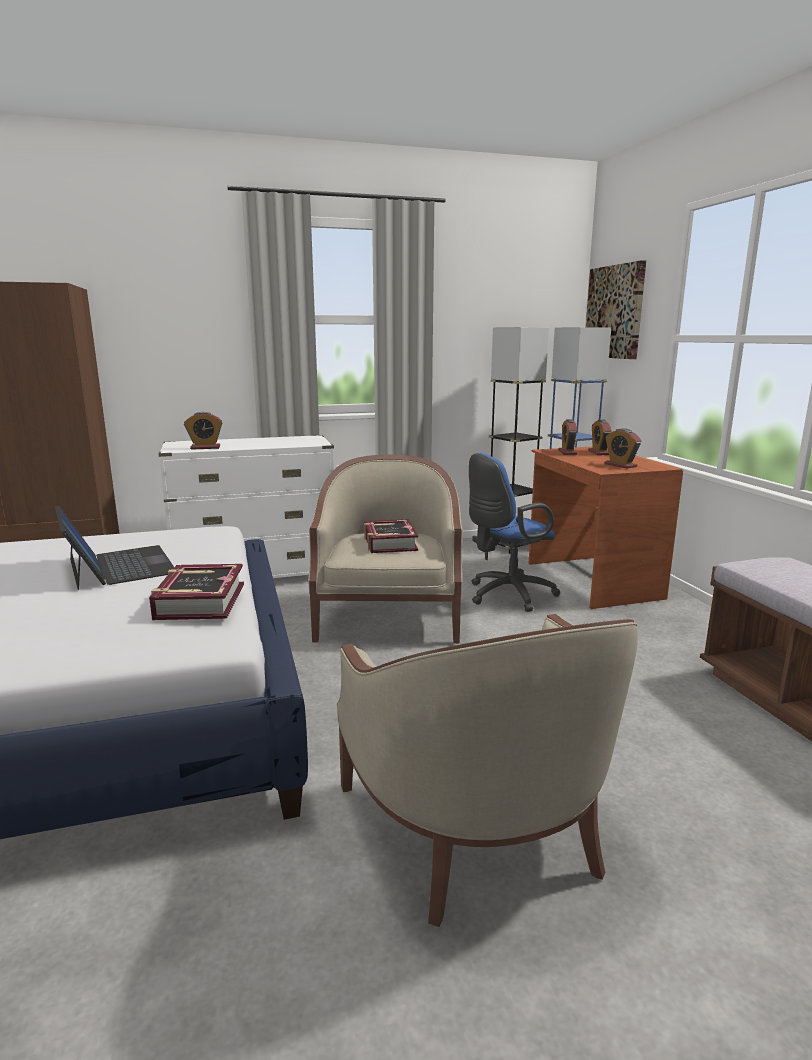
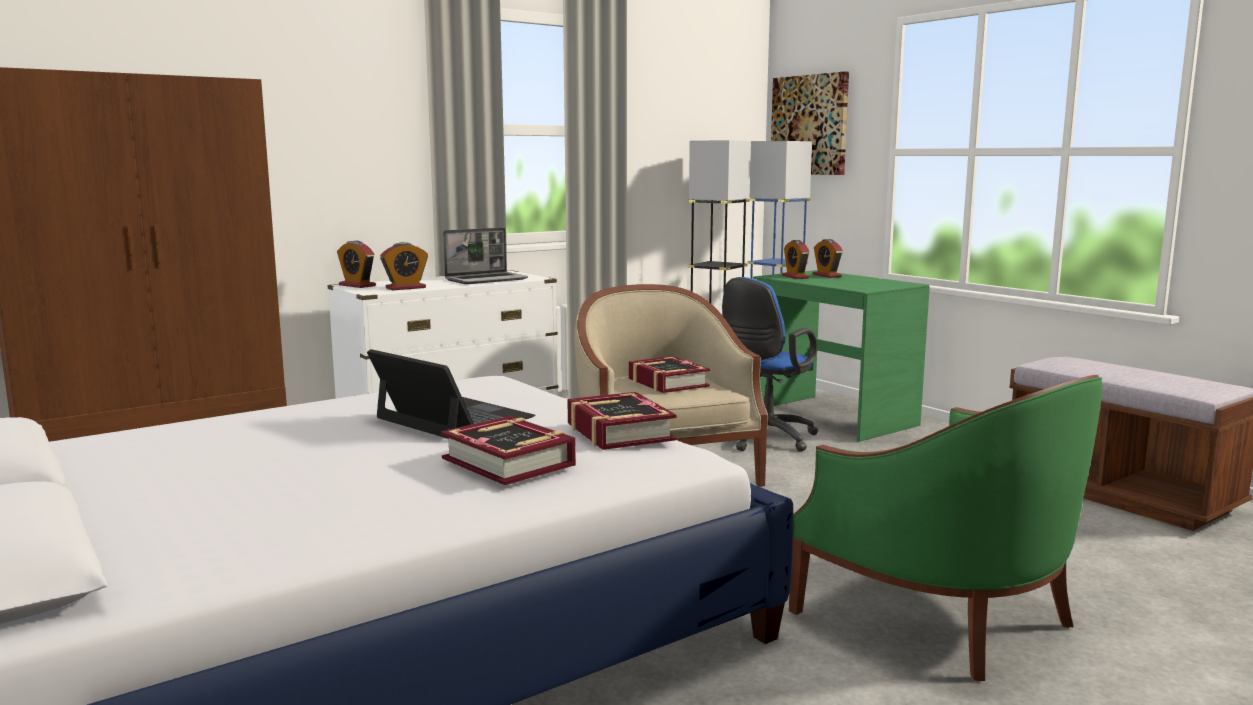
camera: 20 degrees left, 5 degrees down
(62, 622) = (509, 462): none -> book
(280, 443) = (487, 280): none -> laptop
(476, 825) = (938, 615): beige armchair -> green armchair
(591, 580) = (832, 417): brown desk -> green desk
(620, 465) = (869, 284): alarm clock -> alarm clock (357, 285)

